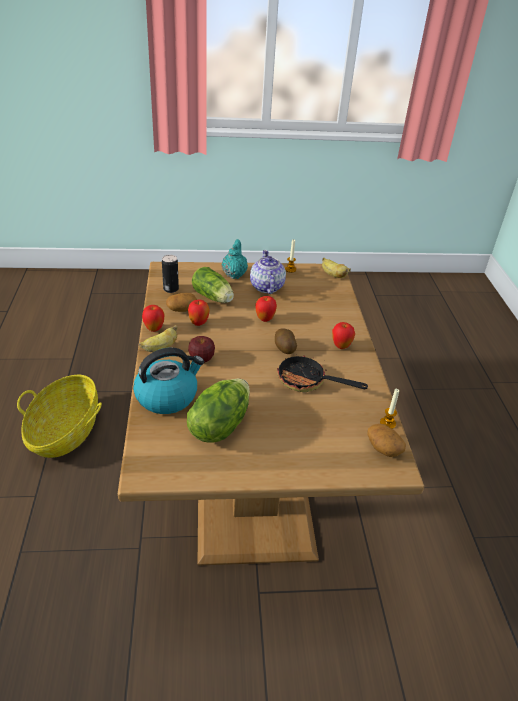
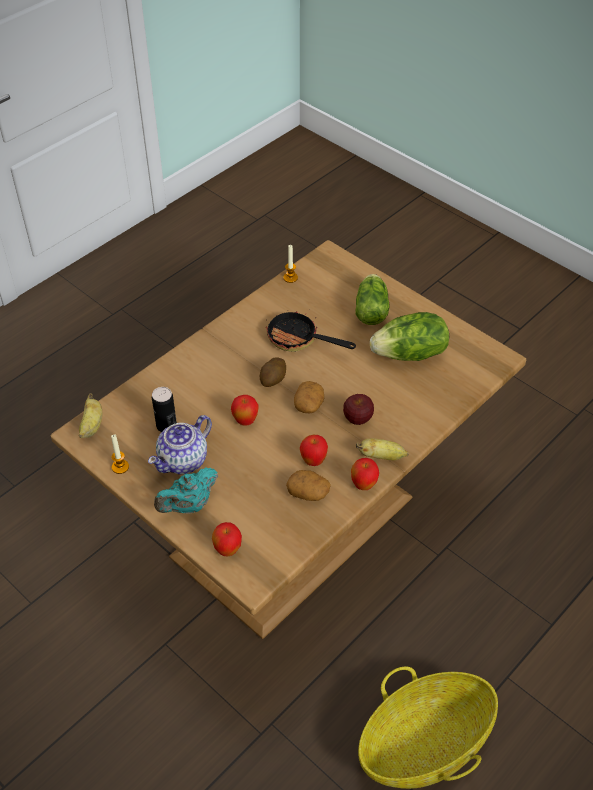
camera: 130 degrees left, 10 degrees up
(167, 396) = (424, 403): kettle -> none
(171, 289) = (286, 533): can -> can (166, 425)
(214, 298) = (257, 485): lettuce -> lettuce (371, 308)
(308, 382) = (299, 340): frying pan -> frying pan turned 135 degrees clockwise
(341, 346) = (224, 348): apple -> apple (228, 550)
(383, 447) = (318, 269): potato -> potato (309, 405)

